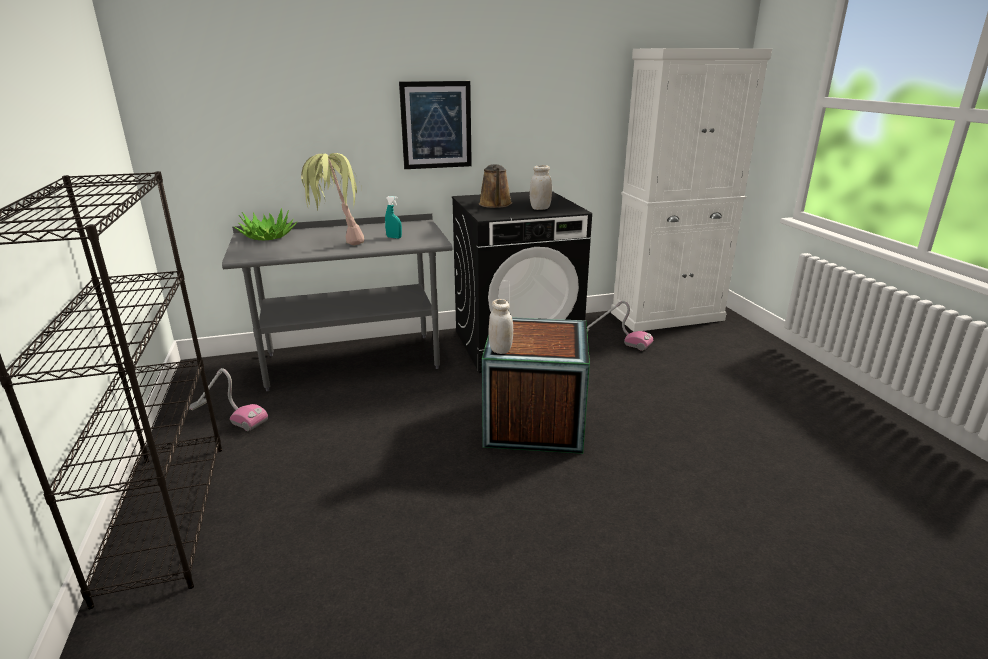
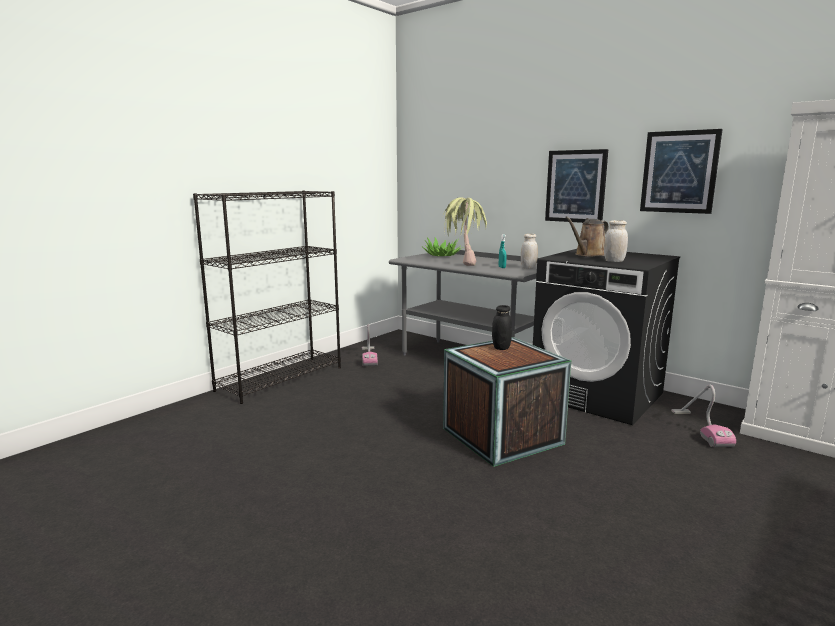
camera: 55 degrees right, 10 degrees down
(500, 350) = (465, 350): white jar -> white jar (528, 268)
(517, 332) = (501, 348): none -> black jar
(541, 106) = (679, 172): none -> picture

